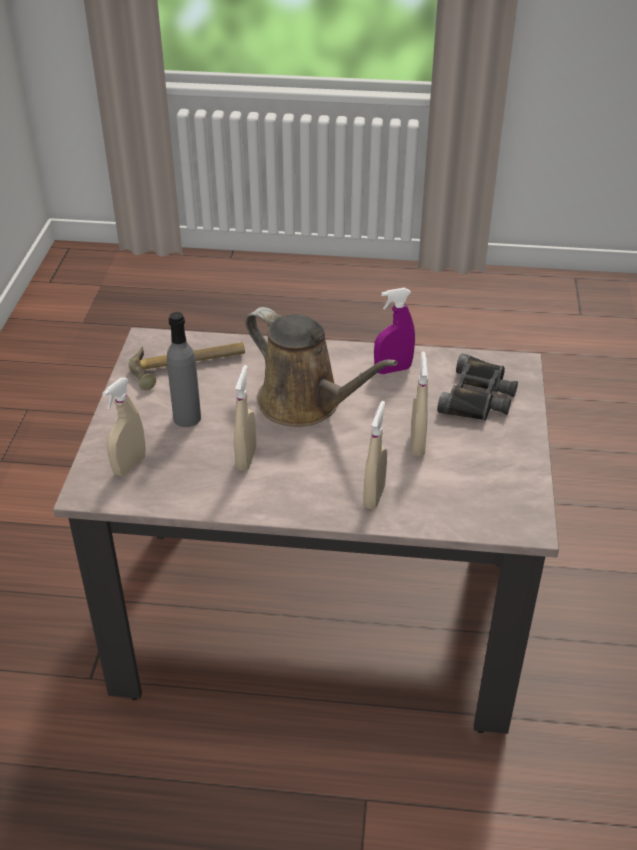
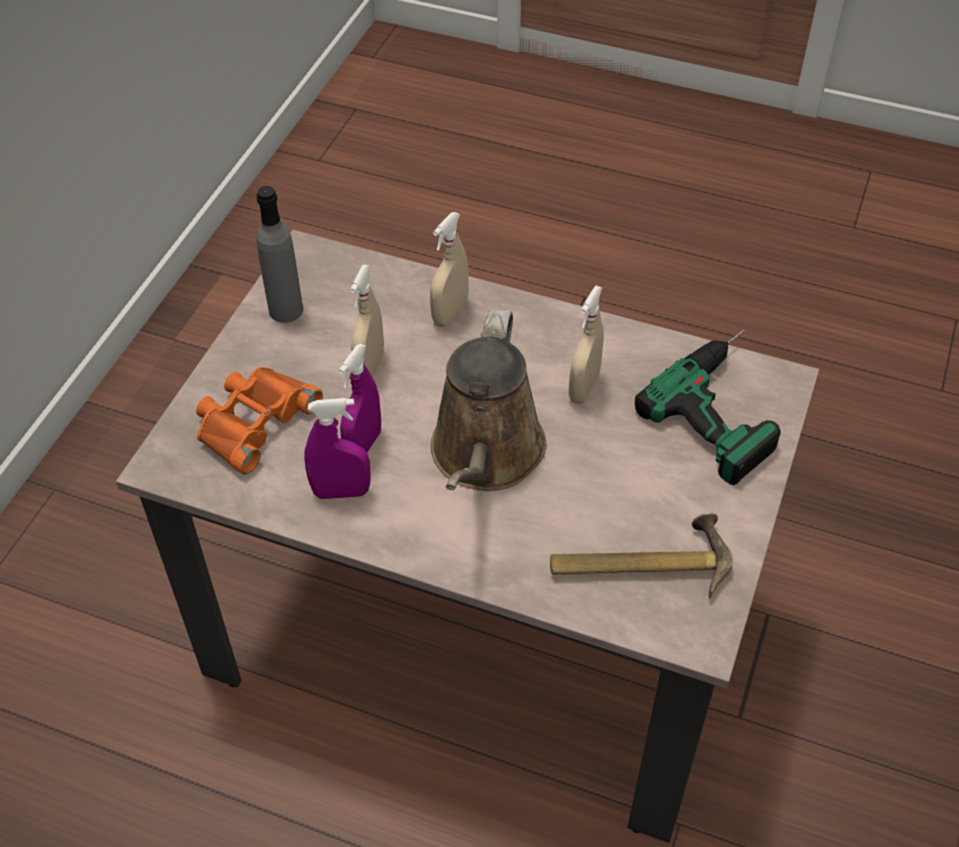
camera: 165 degrees left, 10 degrees up
(129, 466) = (729, 406): beige spray bottle -> power drill
(187, 418) = (651, 465): grey bottle -> grey bottle (286, 310)
(305, 404) = (486, 456): brown watering can -> brown watering can turned 135 degrees counterclockwise
(393, 396) = (363, 446): none -> purple spray bottle
(478, 397) = (253, 421): black binoculars -> orange binoculars

